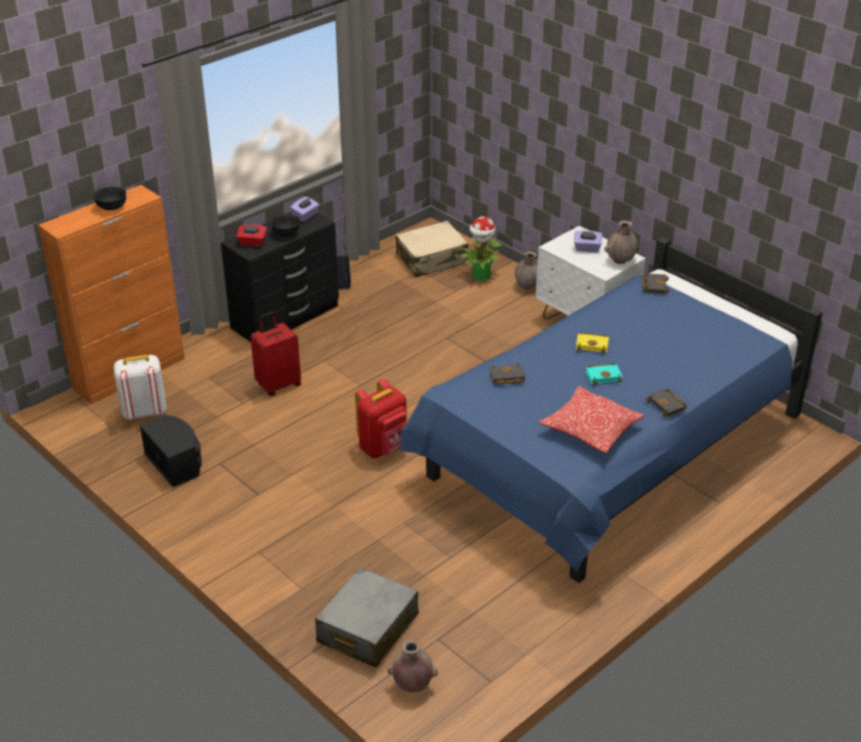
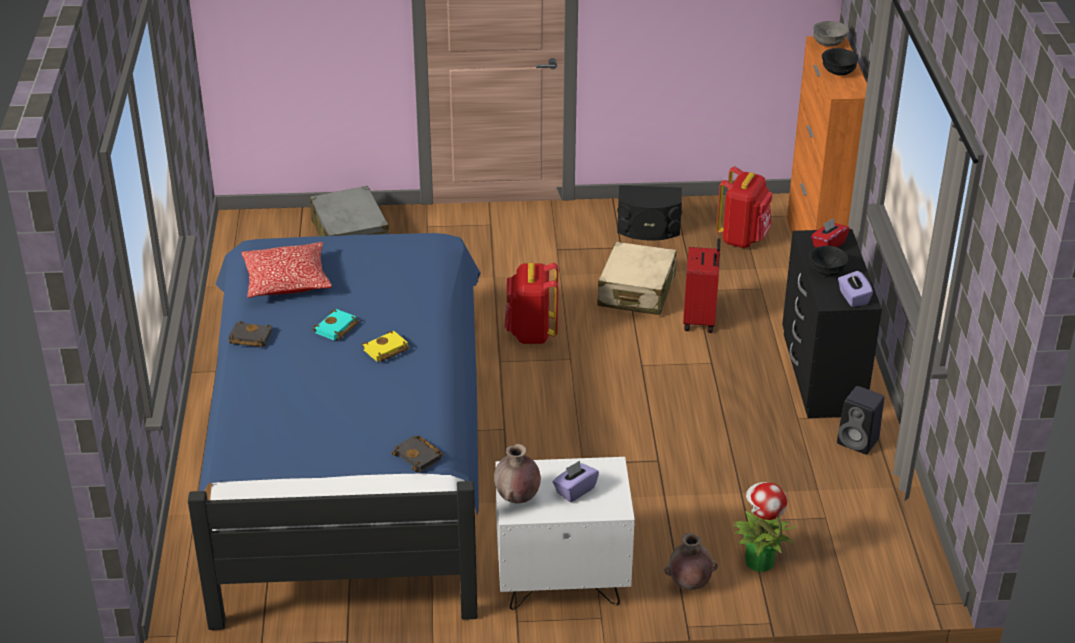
camera: 130 degrees right, 0 degrees up
(63, 225) = (828, 43): none -> grey bowl
(144, 412) = (743, 238): white backpack -> red backpack
(412, 685) = (278, 229): brown vase -> none
(432, 259) = (842, 542): beige suitcase -> beige suitcase (636, 291)
(506, 377) = (413, 278): black book -> none

